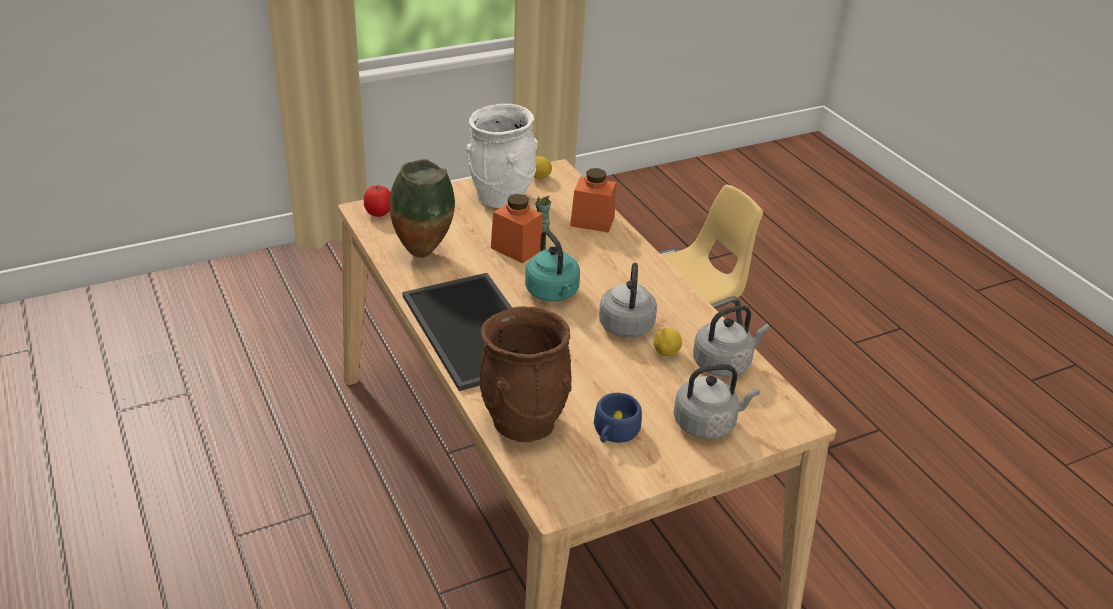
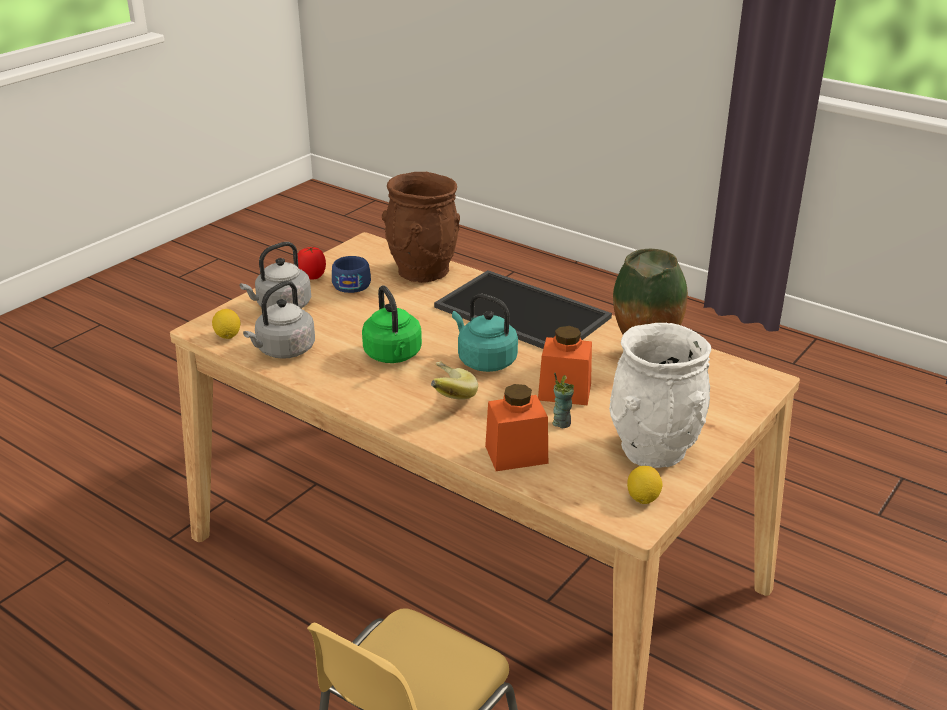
camera: 155 degrees right, 5 degrees down
(379, 214) = (745, 381): tomato -> tomato (311, 277)
(609, 274) = (446, 397): none -> banana
(626, 324) = (393, 356): grey kettle -> green kettle
(666, 353) = (341, 344): lemon -> lemon (228, 336)

